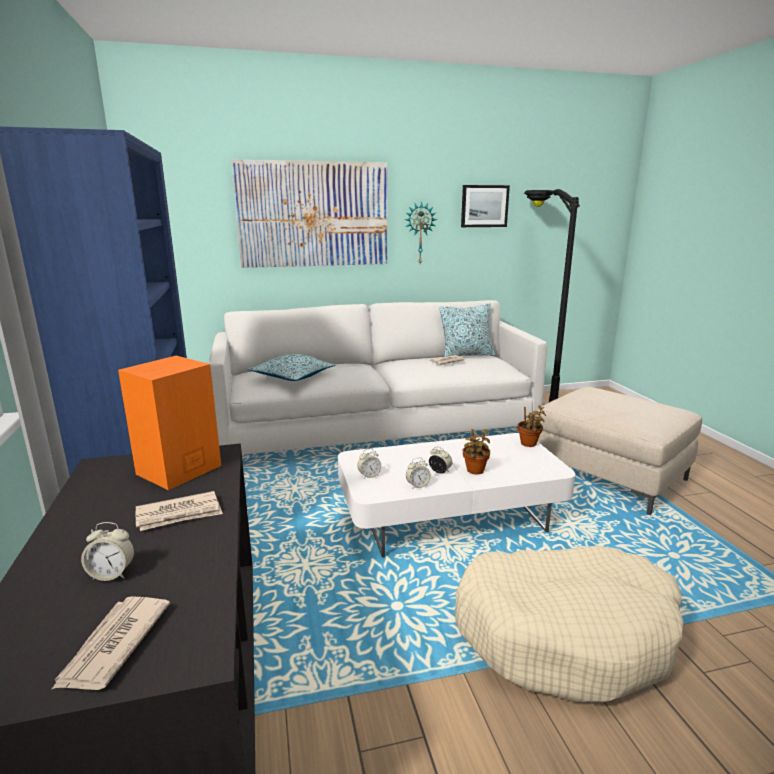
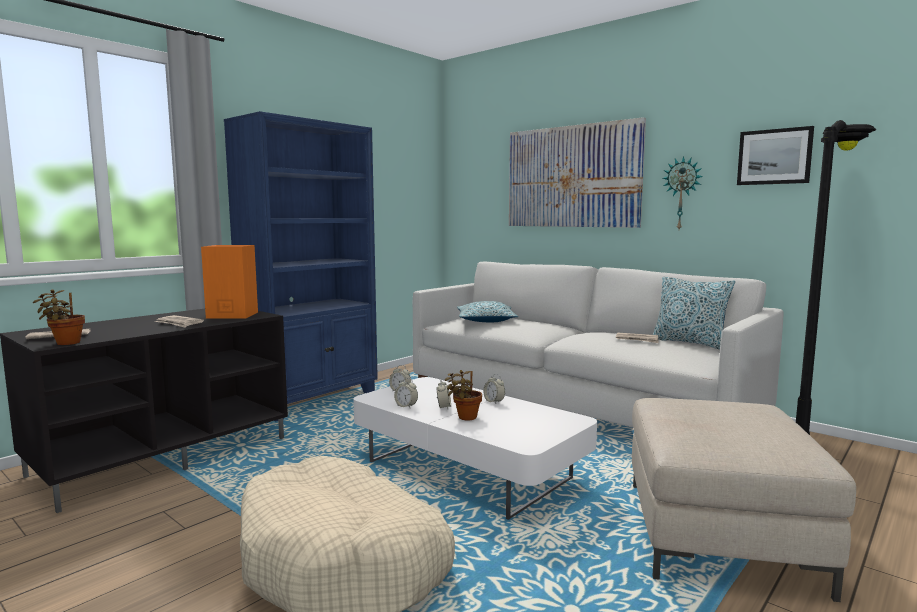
camera: 55 degrees right, 10 degrees down
(112, 574) = (115, 327): alarm clock -> alarm clock (494, 401)
(529, 444) = (569, 425): potted plant -> potted plant (65, 343)

